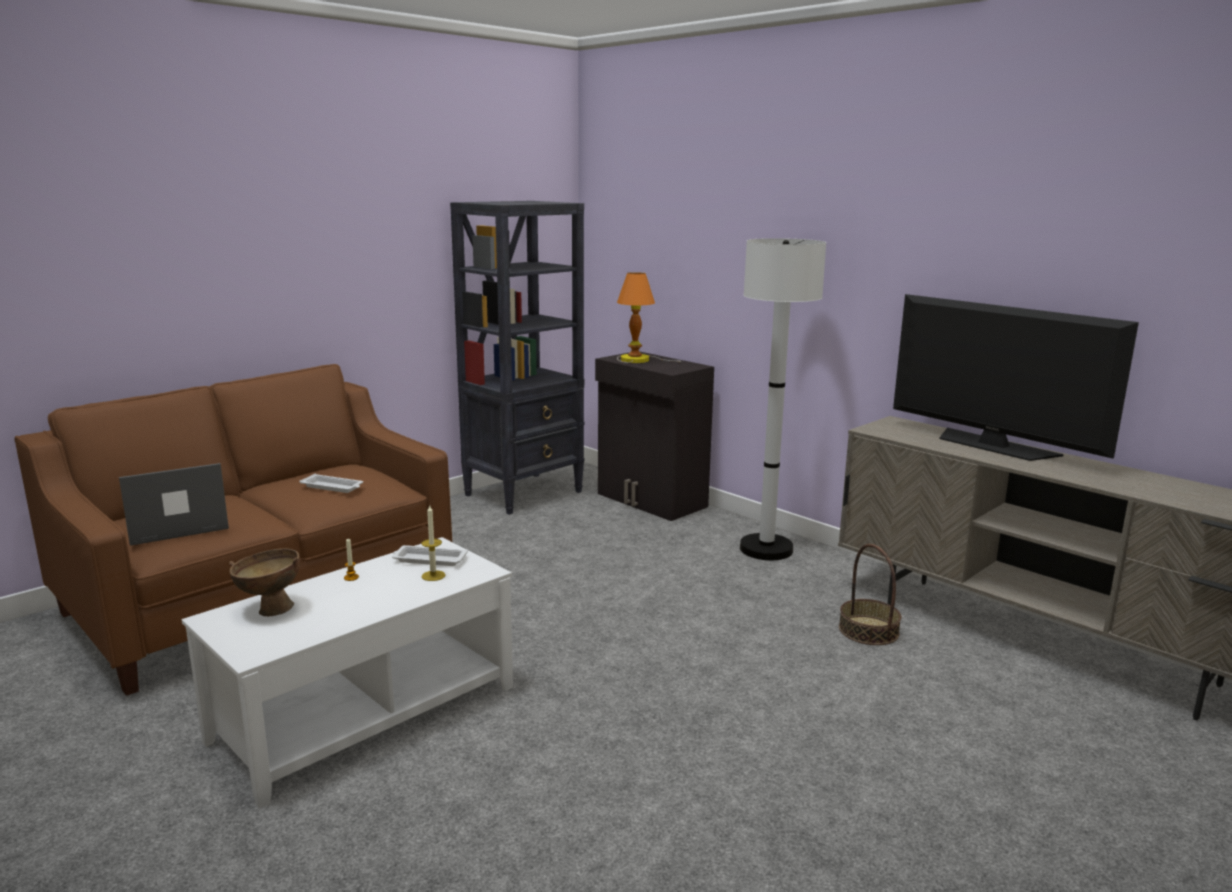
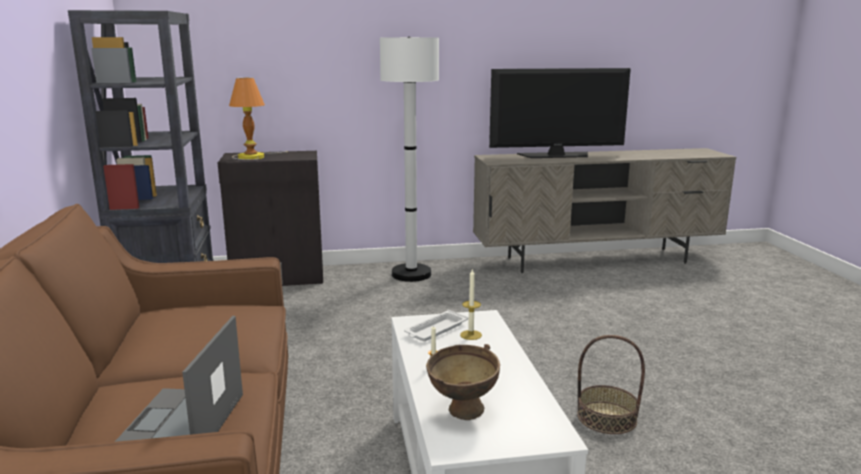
camera: 55 degrees left, 0 degrees up
(333, 487) = (214, 327): white tray -> none
(868, 630) = (543, 287): basket -> basket (606, 418)

